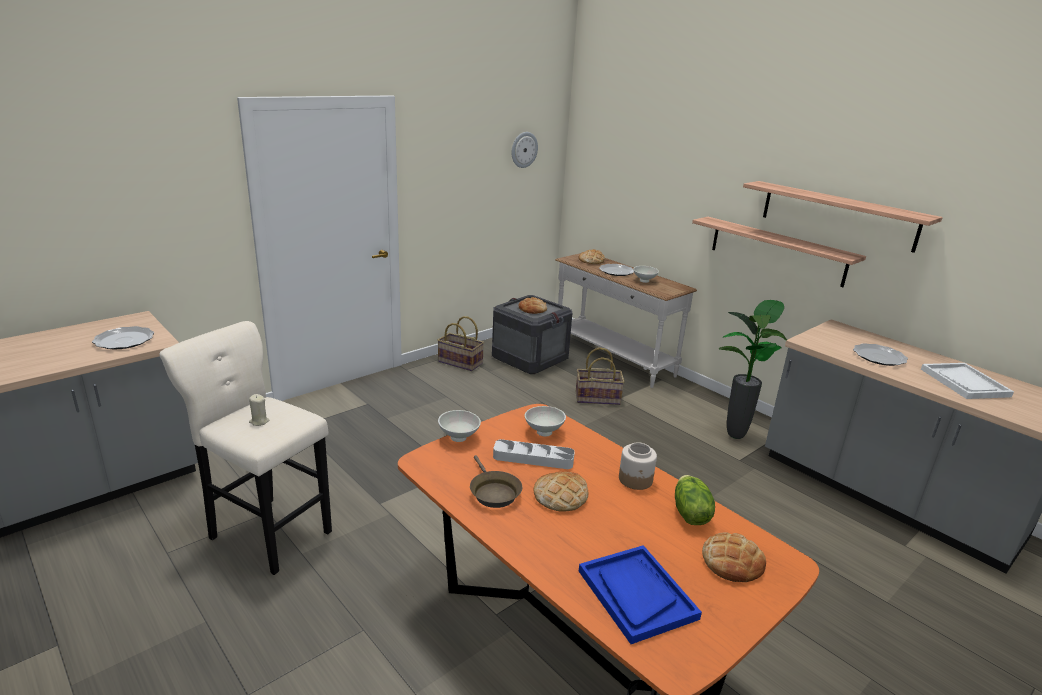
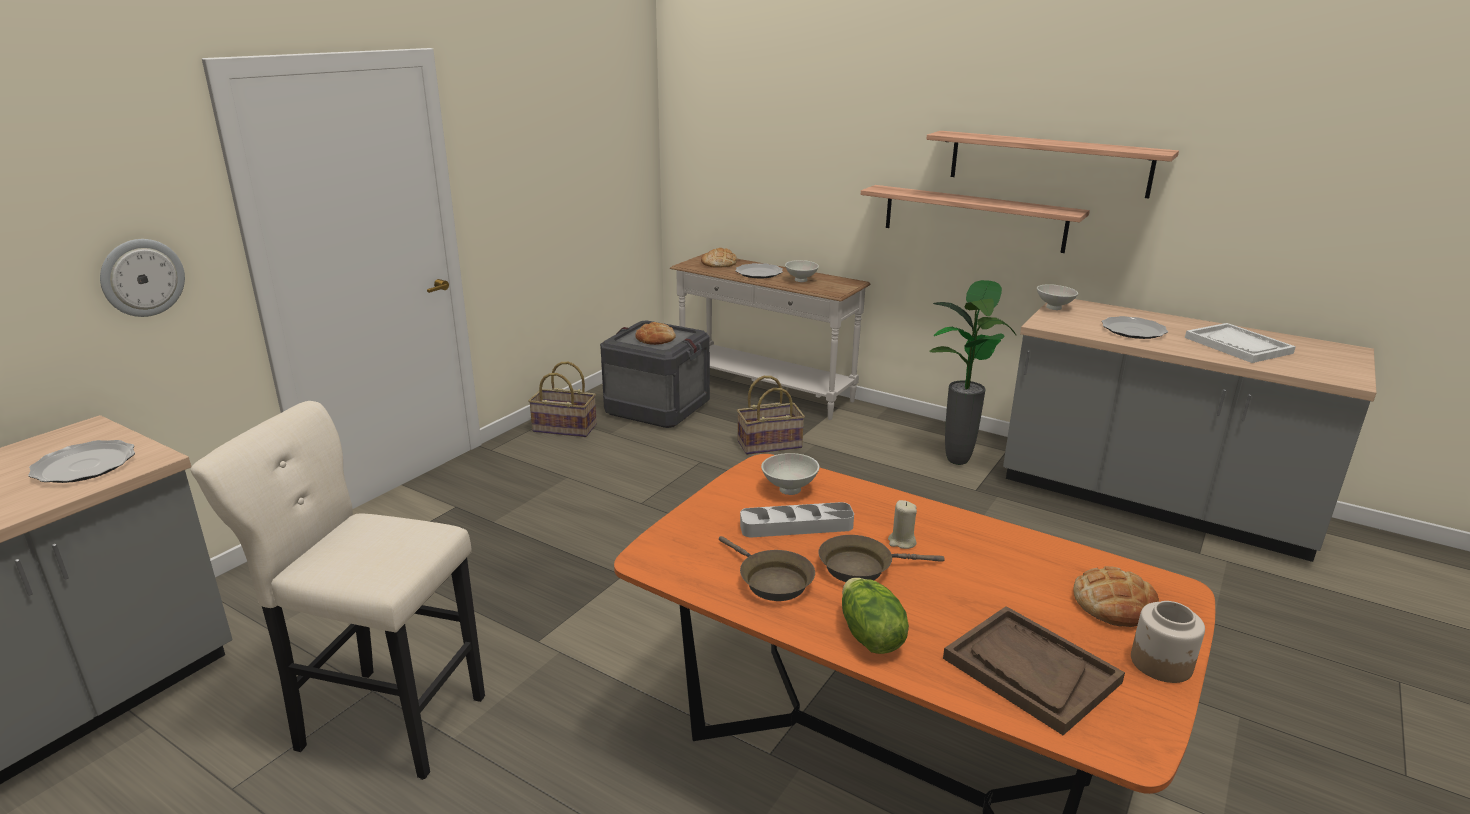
camera: 15 degrees left, 0 degrees up
(259, 421) = (367, 550): beige candle -> beige candle (901, 542)
(459, 437) = (681, 517): white bowl -> white bowl (1054, 307)
(523, 149) = (607, 119): wall clock -> wall clock (142, 277)
(560, 496) = (861, 567): bread -> brown frying pan
(635, 480) = (940, 527): jar -> jar (1162, 663)
(636, 594) = (1030, 670): blue tray -> brown tray
(689, 514) = (1029, 556): lettuce -> lettuce (869, 636)

